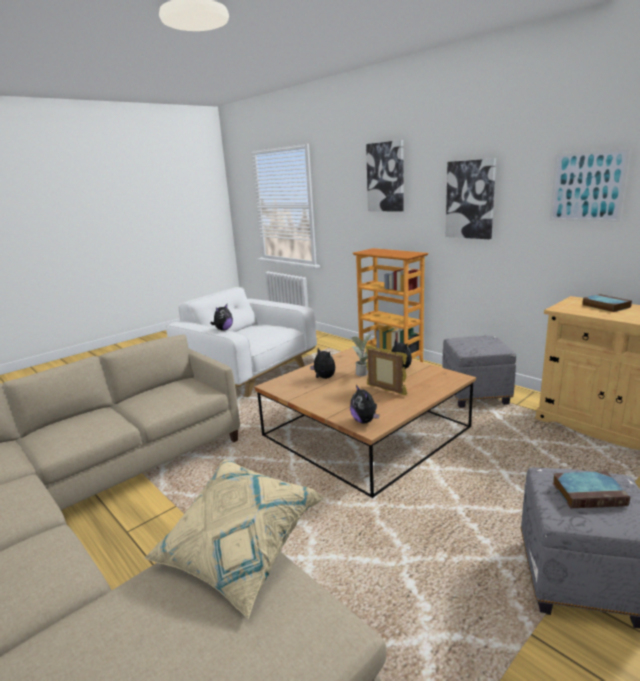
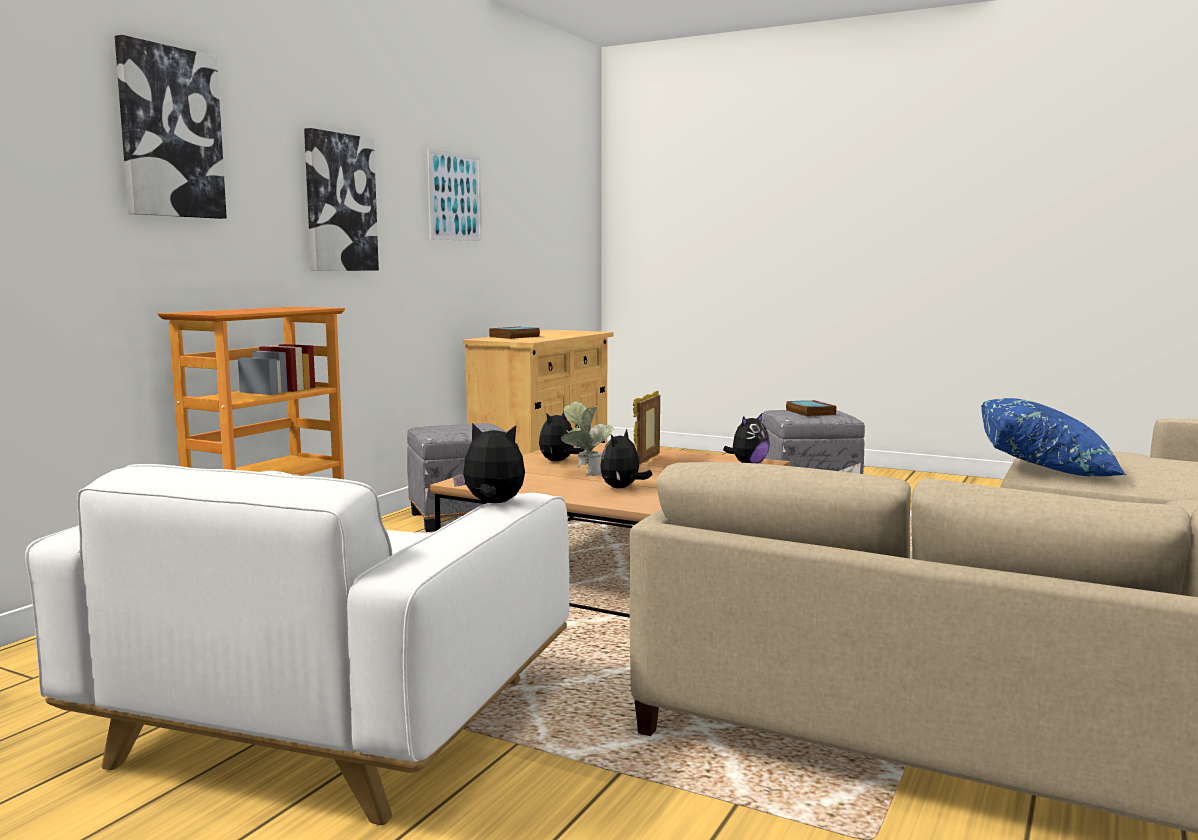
camera: 110 degrees left, 10 degrees down
(236, 553) = (1046, 467): beige pillow -> blue pillow

